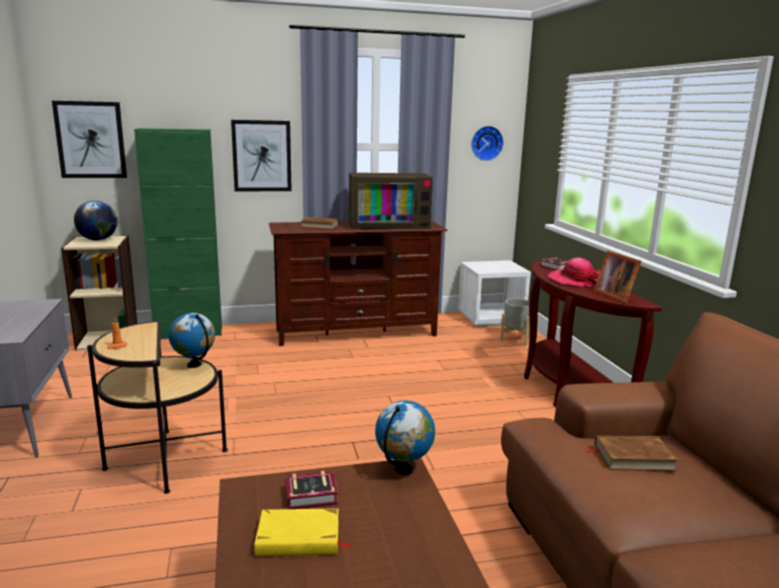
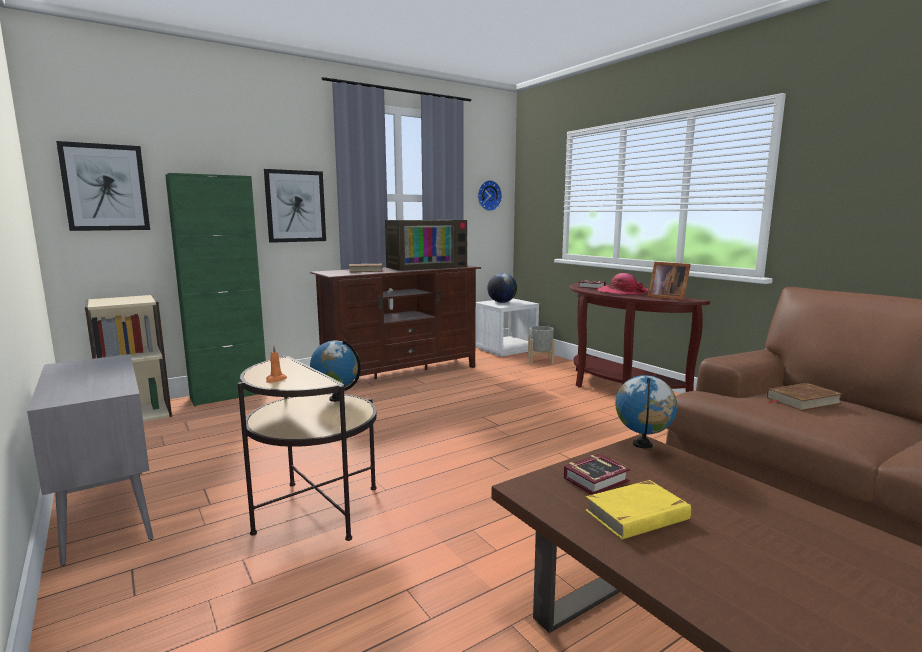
camera: 20 degrees left, 5 degrees down
(98, 240) = (122, 299): globe -> globe (501, 302)

